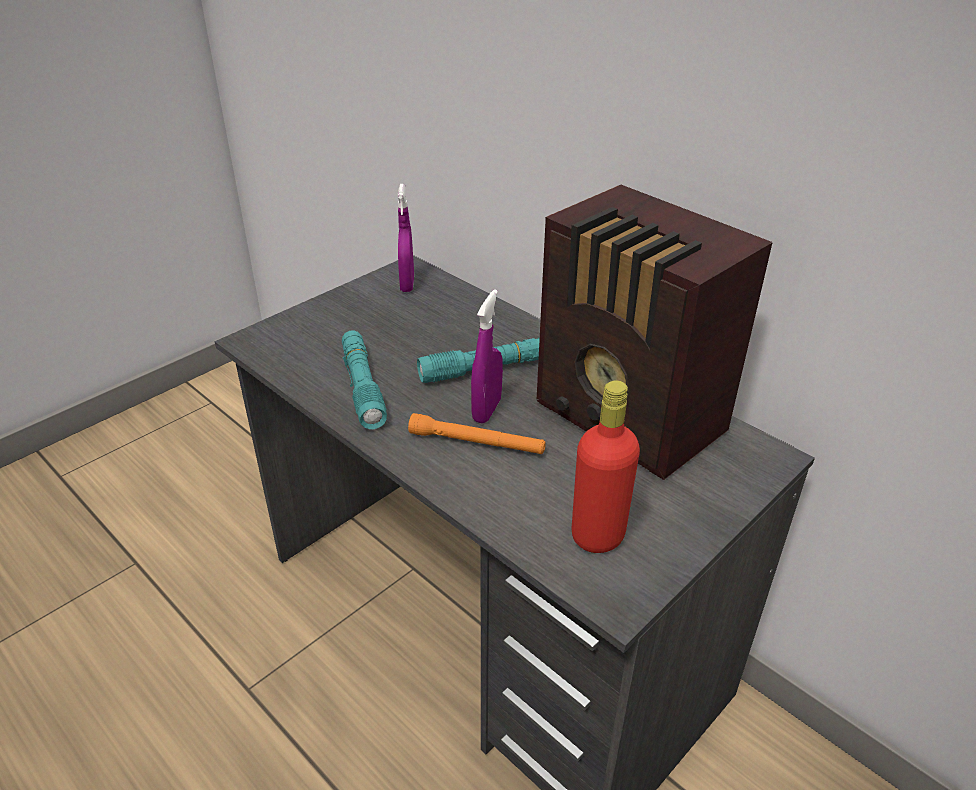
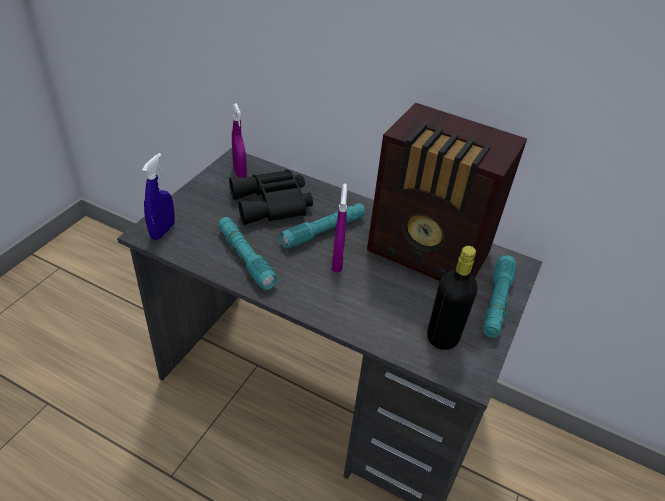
camera: 20 degrees left, 5 degrees up
(273, 340) = (163, 231): none -> blue spray bottle
(432, 327) = (273, 204): none -> black binoculars
(476, 443) = (341, 287): orange flashlight -> none
(597, 535) = (442, 337): red bottle -> black bottle
(709, 501) = (496, 302): none -> turquoise flashlight

